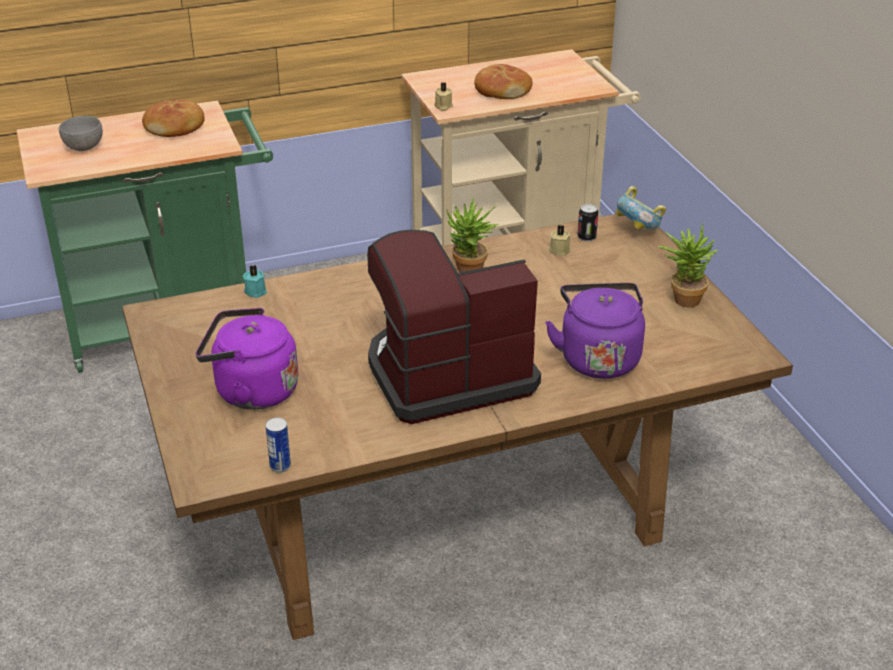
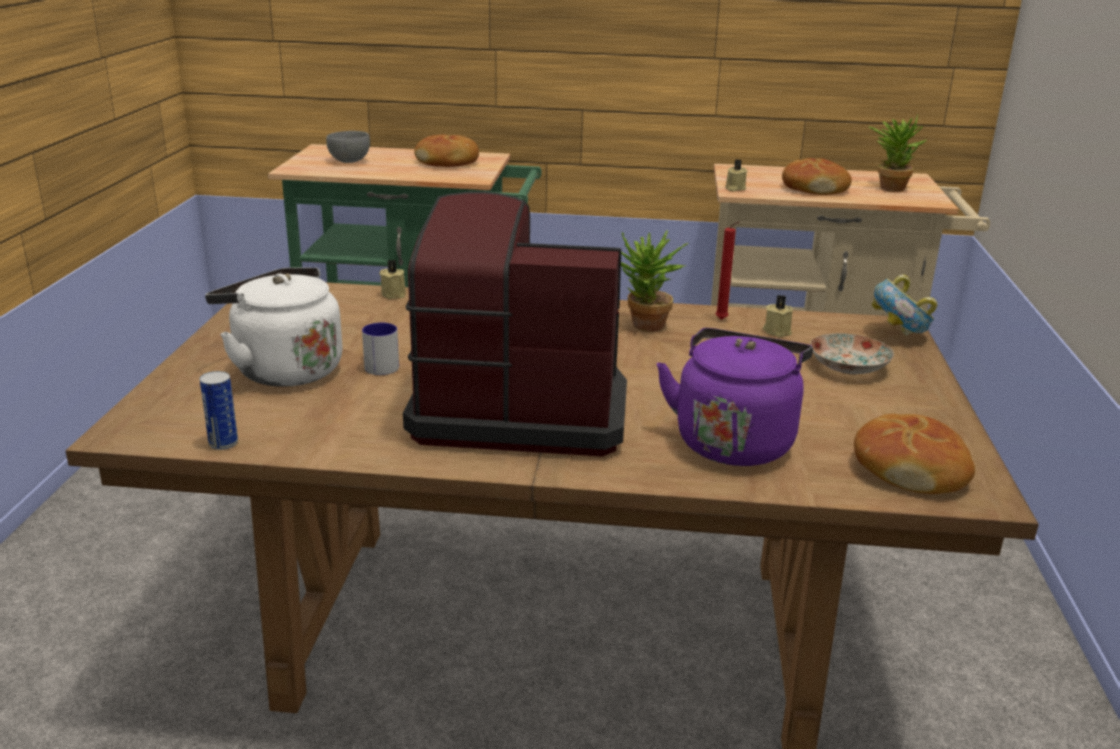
camera: 25 degrees right, 10 degrees down
(251, 391) = (283, 370): purple kettle -> white kettle
(256, 291) = (394, 294): turquoise candle -> beige candle
(315, 366) = (378, 365): none -> mug
(516, 250) = (722, 320): none -> red candle
(586, 237) = (824, 327): can -> none
(624, 272) = (847, 367): none -> plate
(682, 298) = (911, 409): potted plant -> potted plant (889, 187)
(708, 347) = (909, 469): none -> bread

